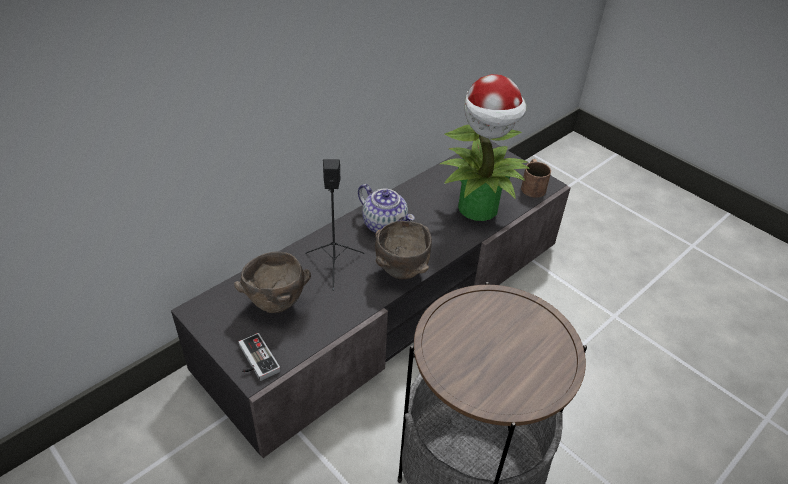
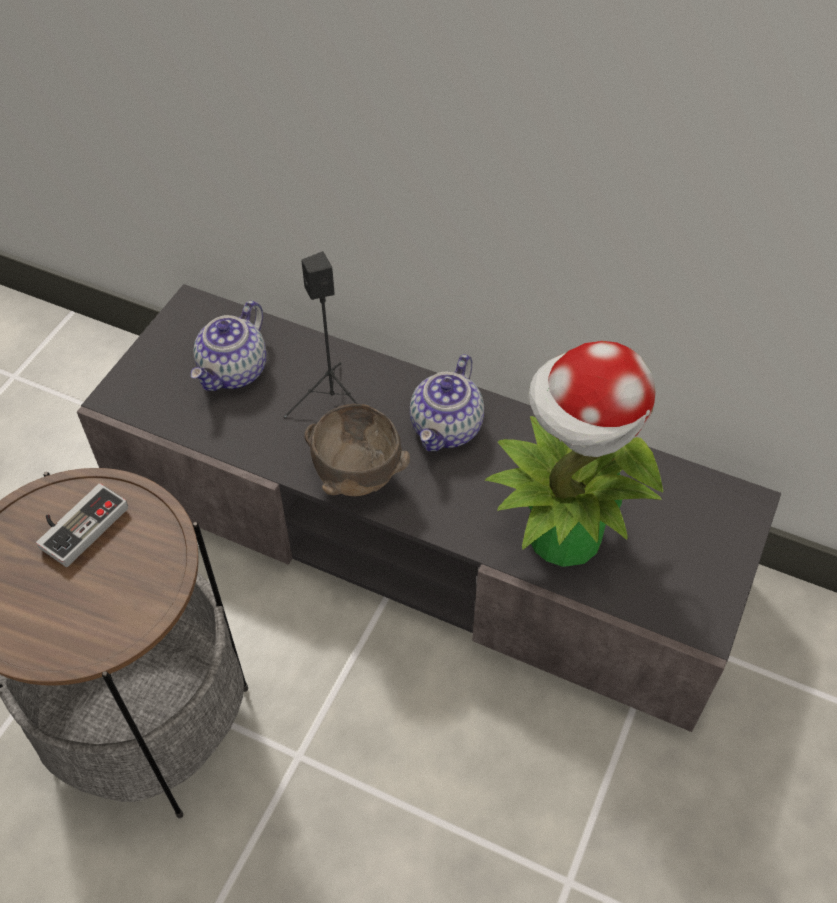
camera: 70 degrees right, 10 degrees up
(254, 361) = (135, 388): game controller -> game controller (78, 524)
(277, 303) = (234, 372): brown bowl -> teapot
(532, 185) = (683, 601): brown mug -> none

